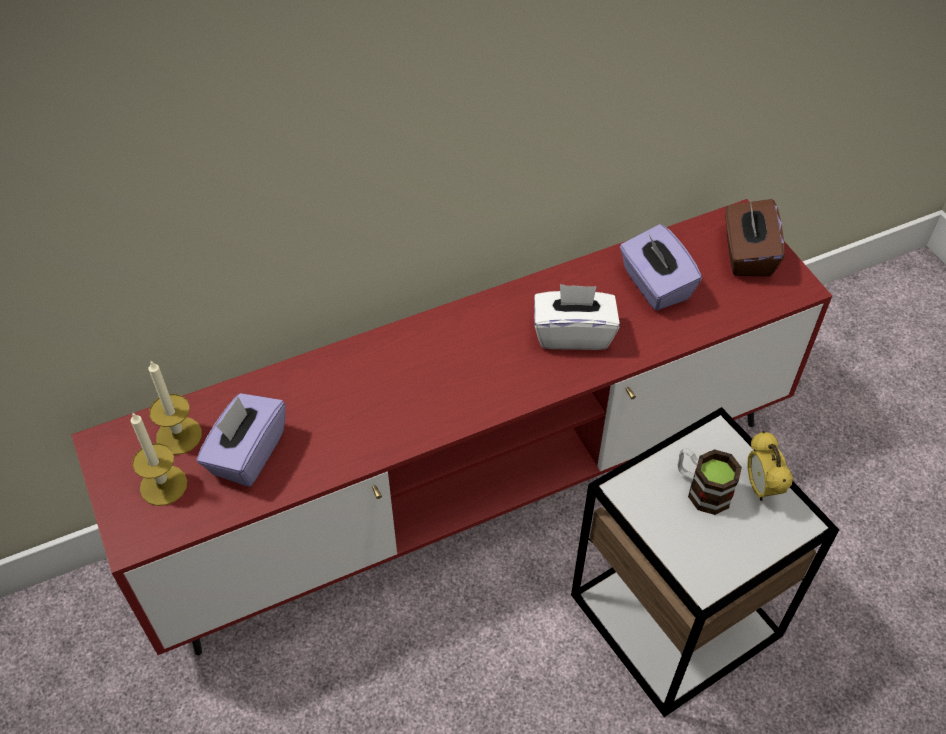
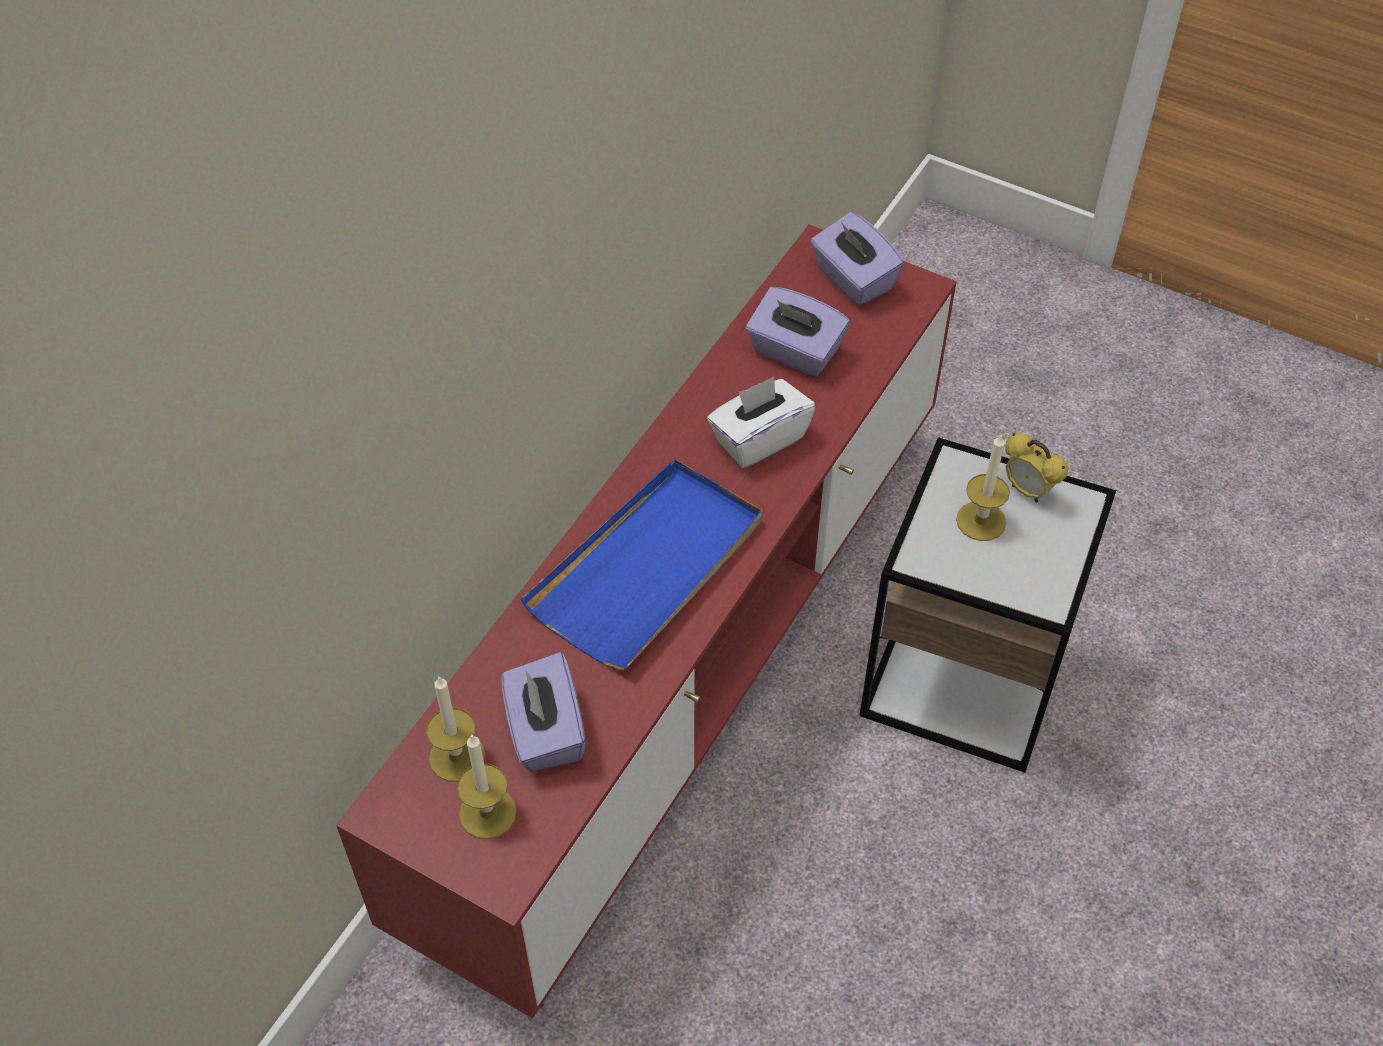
camera: 35 degrees left, 0 degrees up
(414, 381) = (649, 568): none -> blue tray
(701, 489) = (981, 521): mug -> candle
(747, 254) = (853, 279): brown tissue box -> purple tissue box

